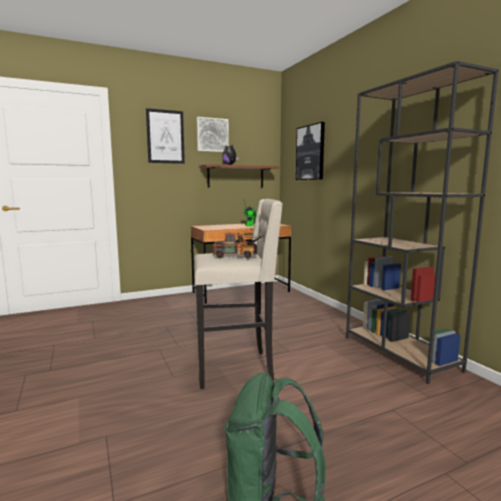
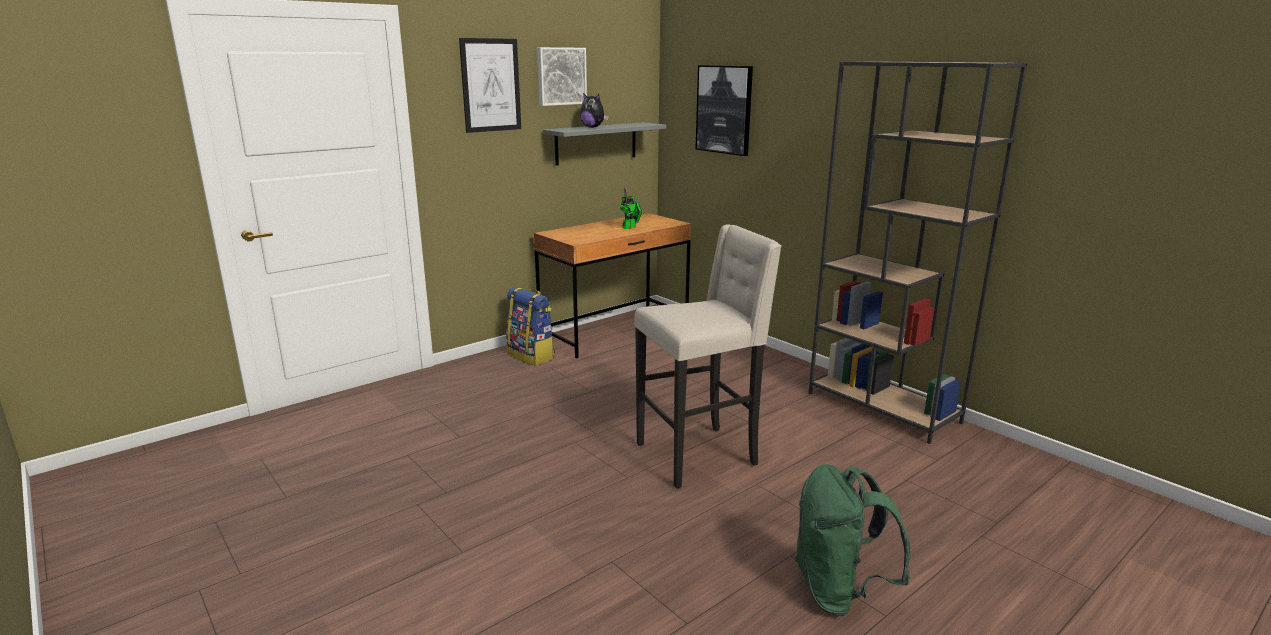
camera: 15 degrees left, 10 degrees up
(180, 300) = (532, 356): none -> backpack
(236, 176) = (596, 143): brown shelf -> grey shelf
(238, 256) = (713, 313): toy truck -> none

